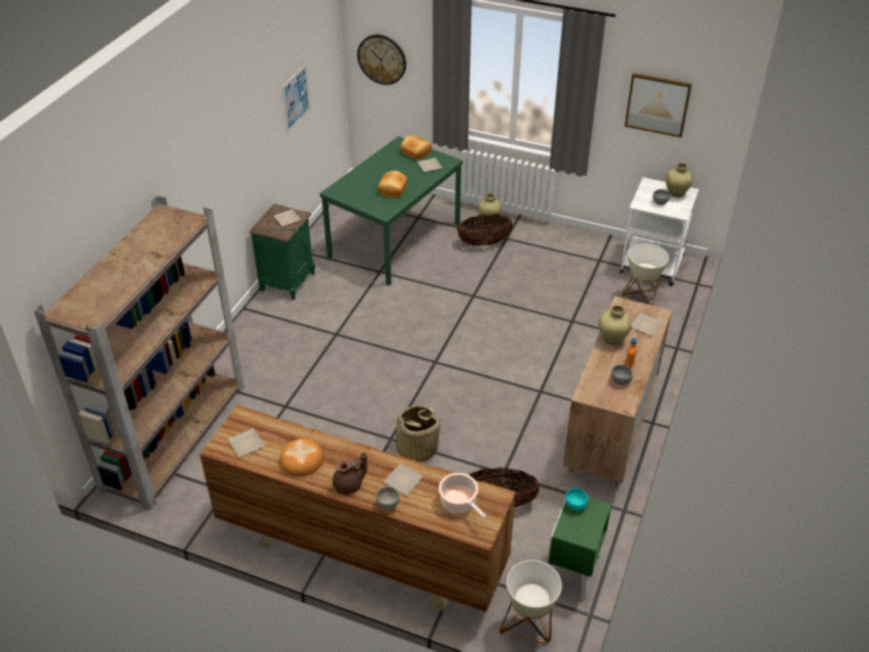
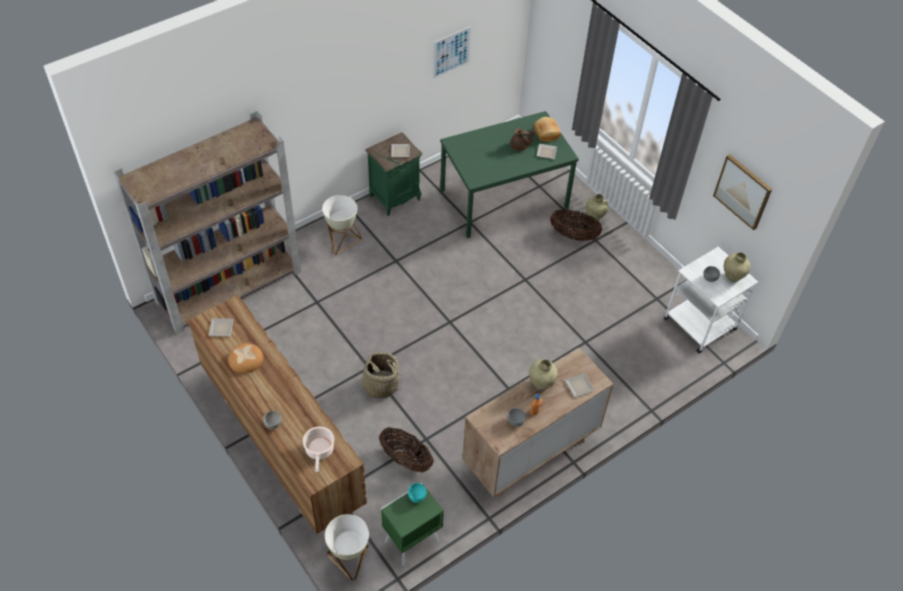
camera: 30 degrees right, 10 degrees up
(349, 485) = (261, 395): brown teapot -> brown teapot (520, 146)
(382, 59) = (553, 40): wall clock -> none
(393, 190) = (499, 162): bread -> none
(402, 481) = (296, 412): plate -> none
(641, 299) = (661, 351): planter -> planter (342, 241)

